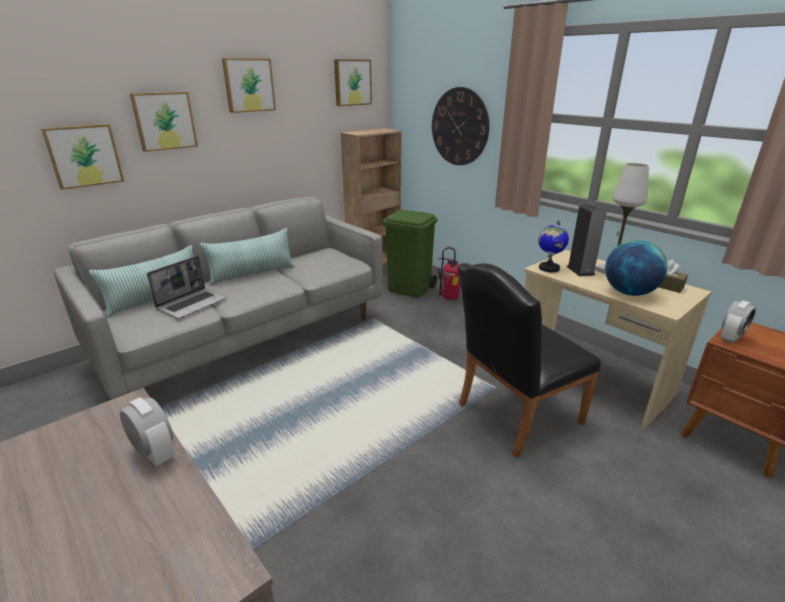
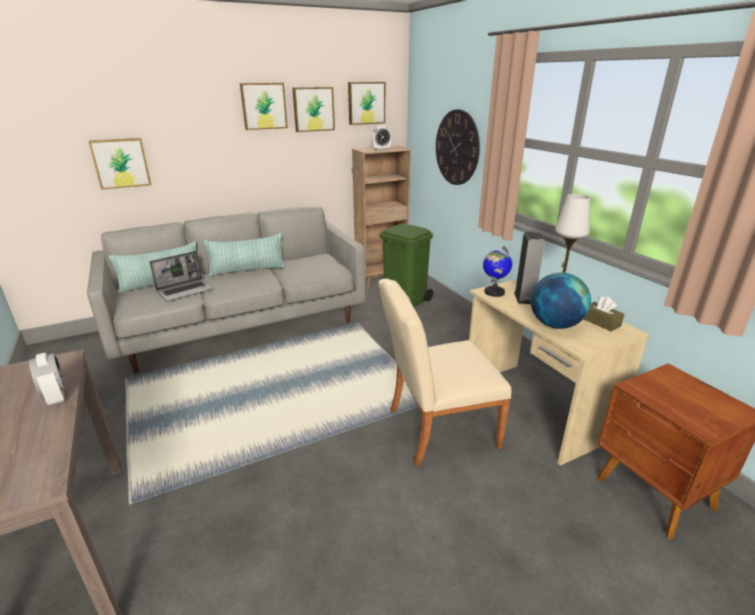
camera: 15 degrees right, 0 degrees up
(164, 121) = (187, 136): picture -> picture (313, 109)
(449, 298) = (438, 313): fire extinguisher -> none
(513, 416) = (435, 429): black chair -> beige chair
(731, 337) = (644, 384): alarm clock -> alarm clock (381, 149)

